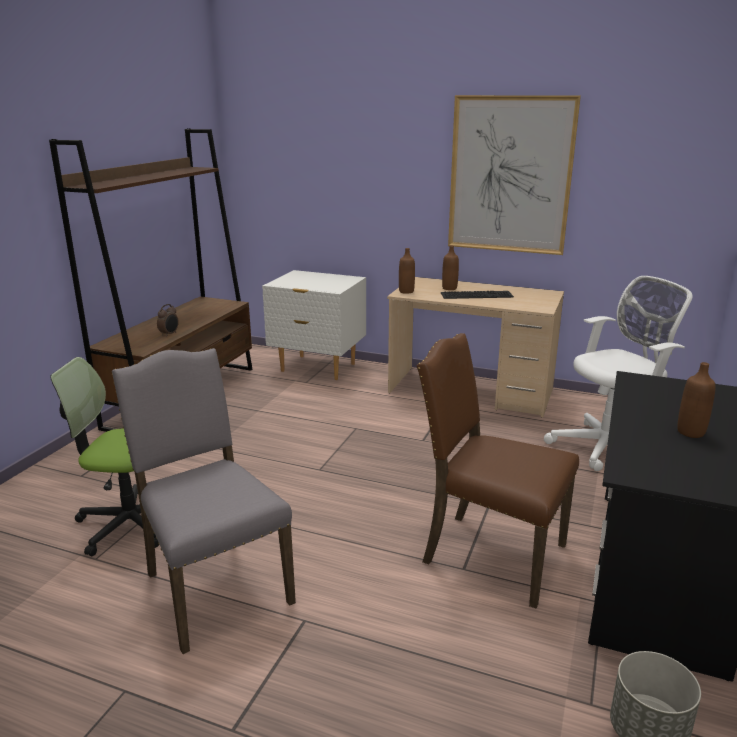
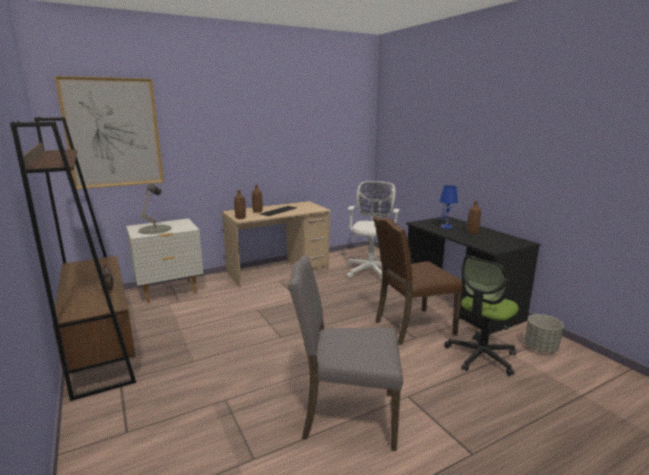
camera: 50 degrees left, 5 degrees down
(128, 523) = (231, 428): office chair -> office chair (481, 356)
(303, 281) = (155, 229): none -> grey table lamp
(510, 175) = (273, 140): picture -> picture (113, 133)
(666, 404) = (446, 227): none -> blue table lamp

